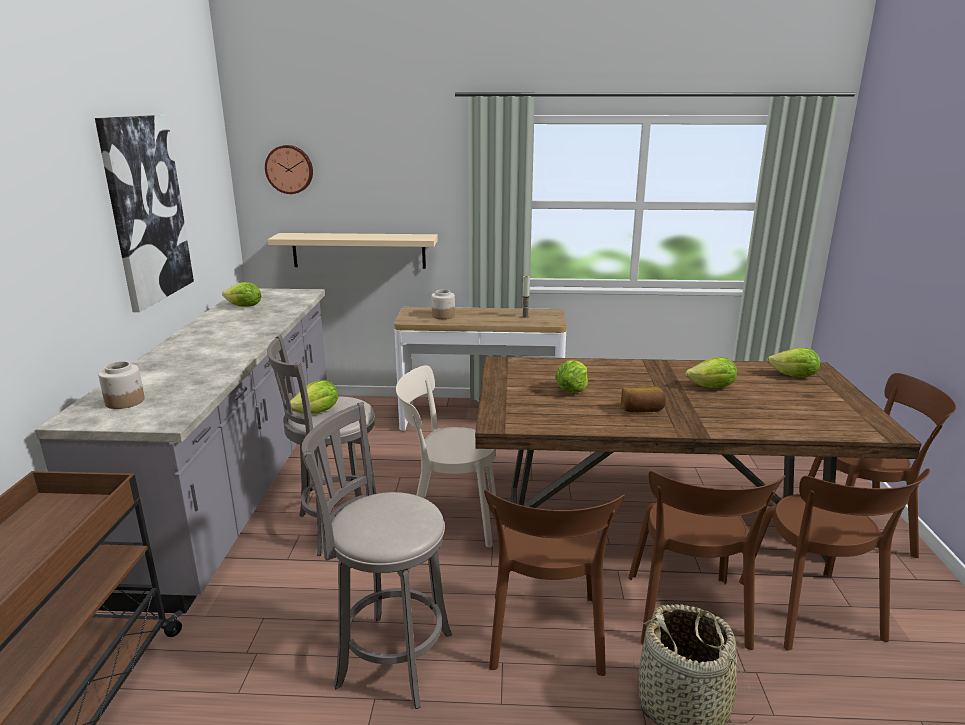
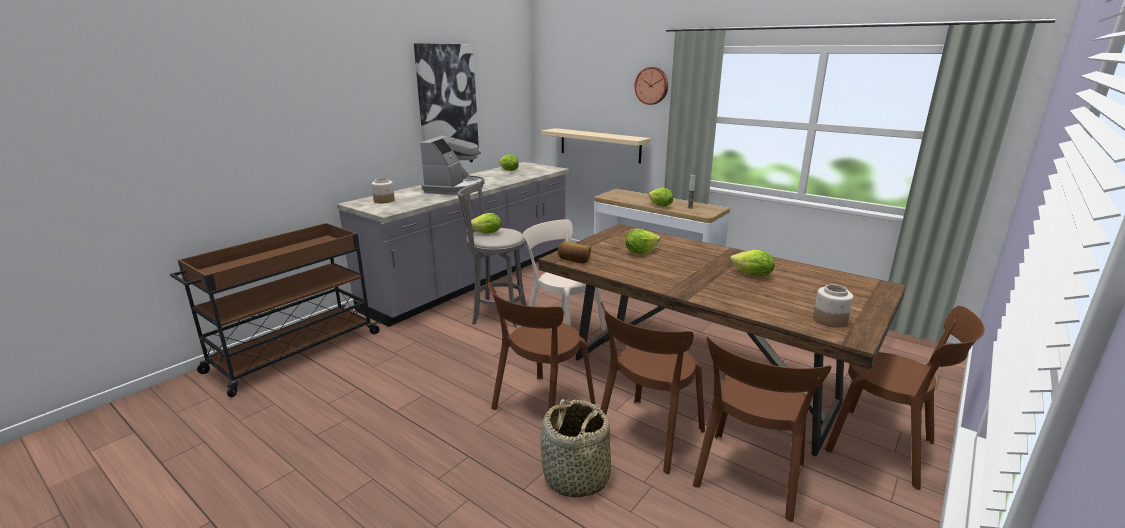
camera: 35 degrees right, 0 degrees up
(211, 352) = (455, 188): none -> coffee machine
(289, 169) = (564, 84): wall clock -> wall clock (652, 85)
(388, 658) = (449, 381): grey stool -> none
(443, 316) = (633, 197): jar -> jar (829, 320)
(642, 410) = (668, 274): bread -> bread (574, 260)
(794, 376) = (846, 285): lettuce -> lettuce (660, 206)

